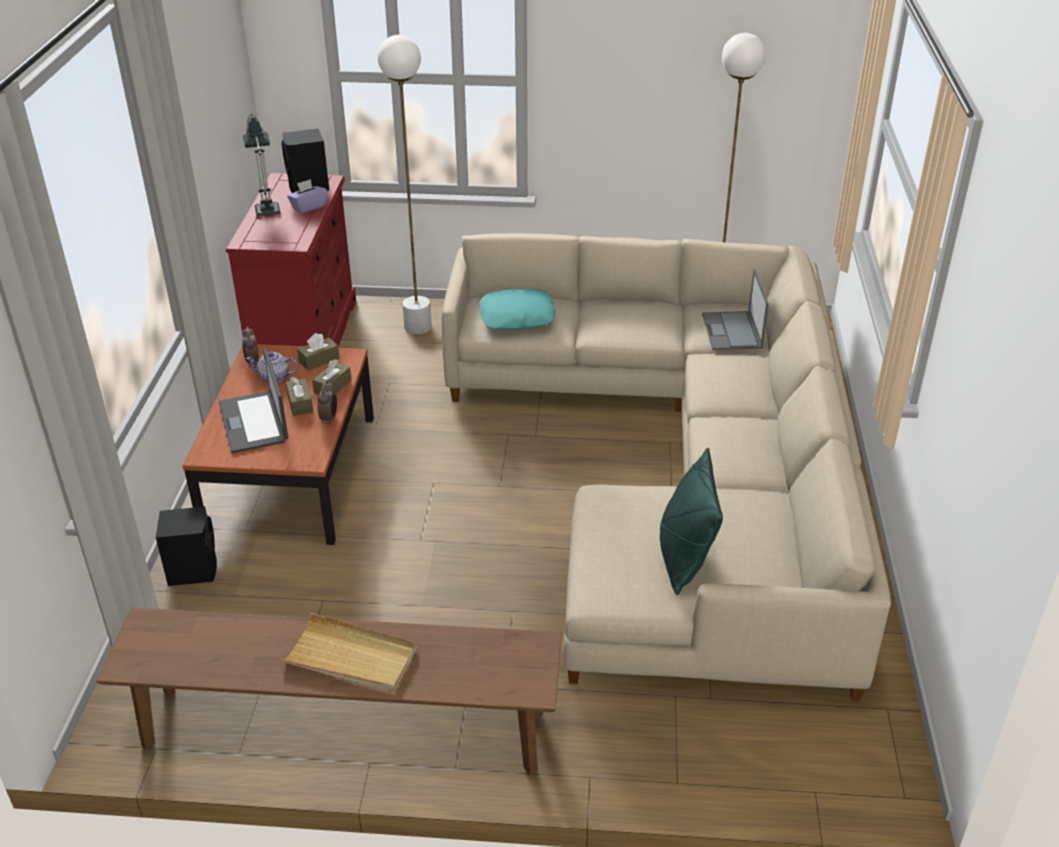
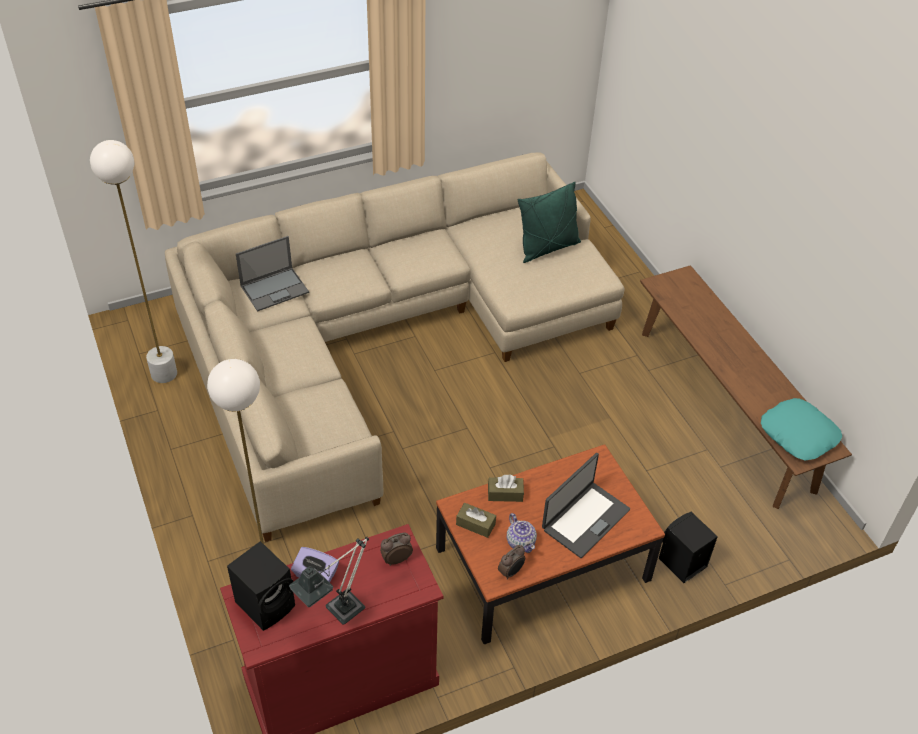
camera: 120 degrees left, 10 degrees up
(300, 403) = (541, 503): brown tissue box -> none
(329, 418) = (545, 473): alarm clock -> alarm clock (396, 559)
(351, 657) = (733, 352): beige tray -> none
(517, 317) = (325, 421): turquoise pillow -> turquoise pillow (798, 434)

